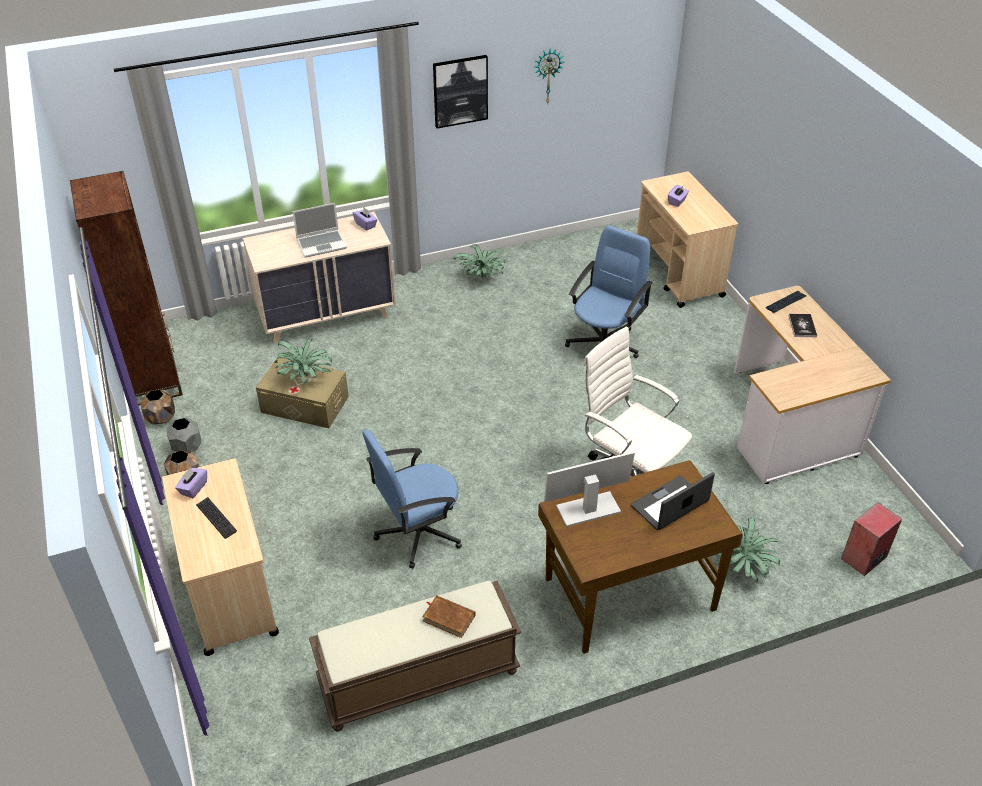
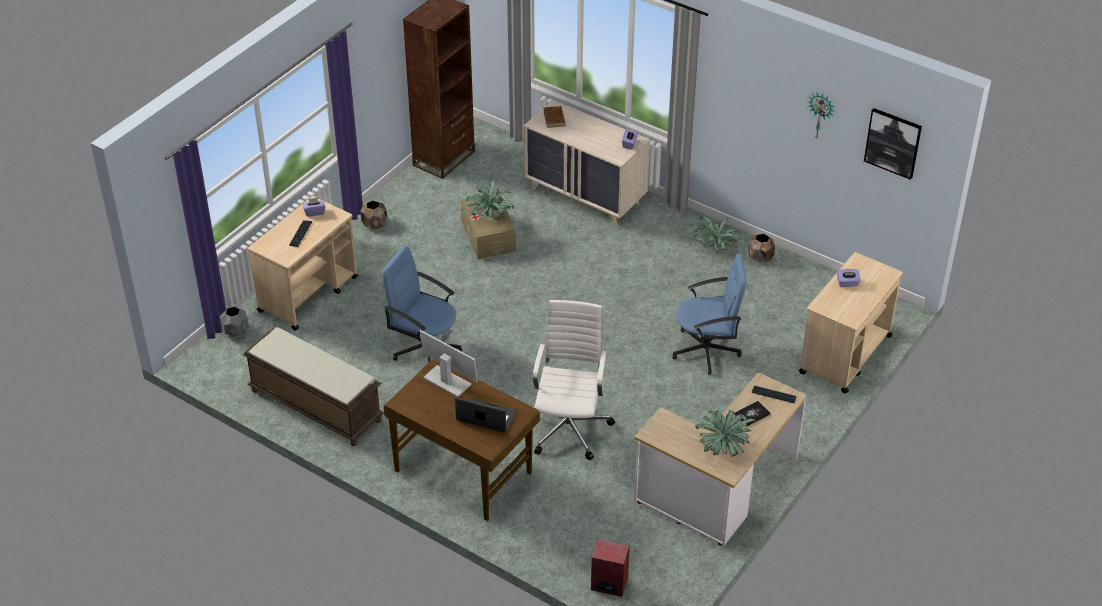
camera: 55 degrees right, 0 degrees up
(161, 418) = (414, 183): brown planter -> brown planter (760, 257)
(186, 447) = (401, 208): grey planter -> grey planter (235, 331)
(322, 244) = (585, 136): laptop -> none
(449, 618) = (330, 374): brown book -> brown book (554, 118)
(460, 91) = (743, 85): picture -> picture (893, 143)
(743, 566) = (540, 520): potted plant -> potted plant (723, 447)

